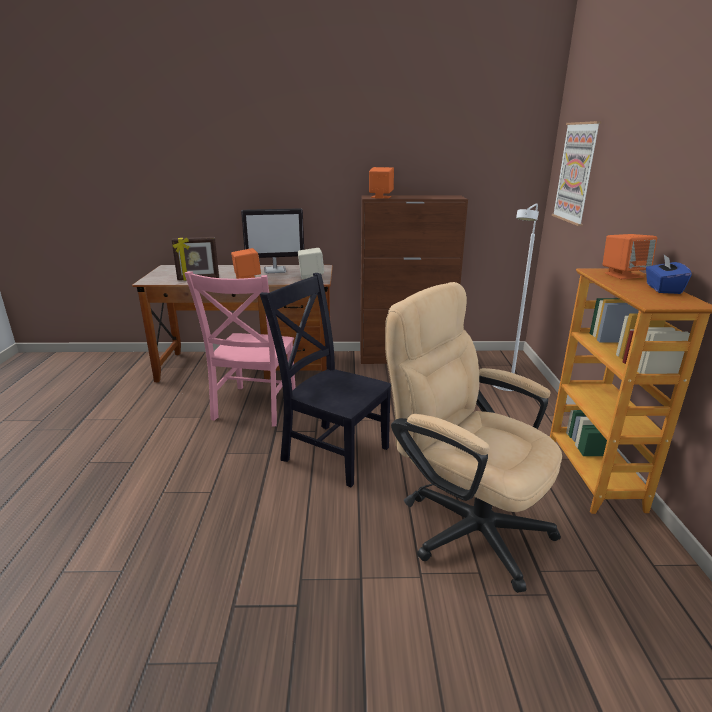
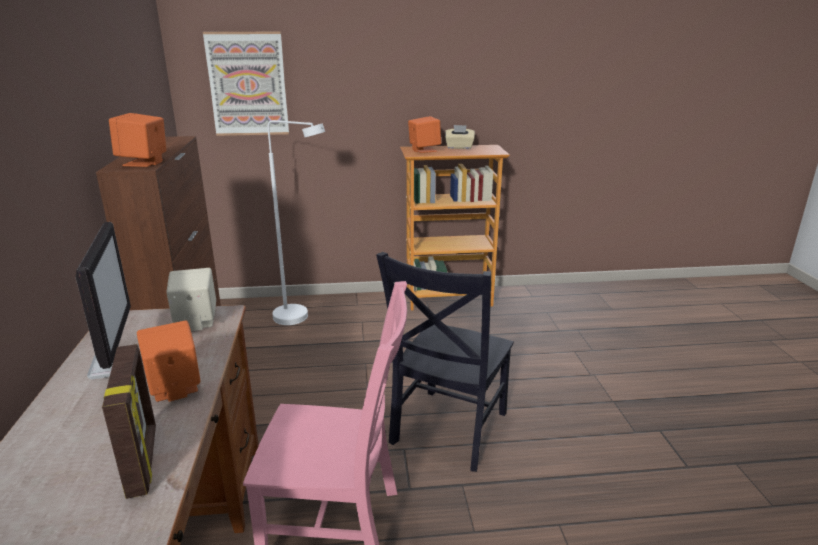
camera: 95 degrees left, 0 degrees up
(464, 523) = (527, 354): beige office chair -> none
(662, 289) = (459, 147): blue tissue box -> beige tissue box

